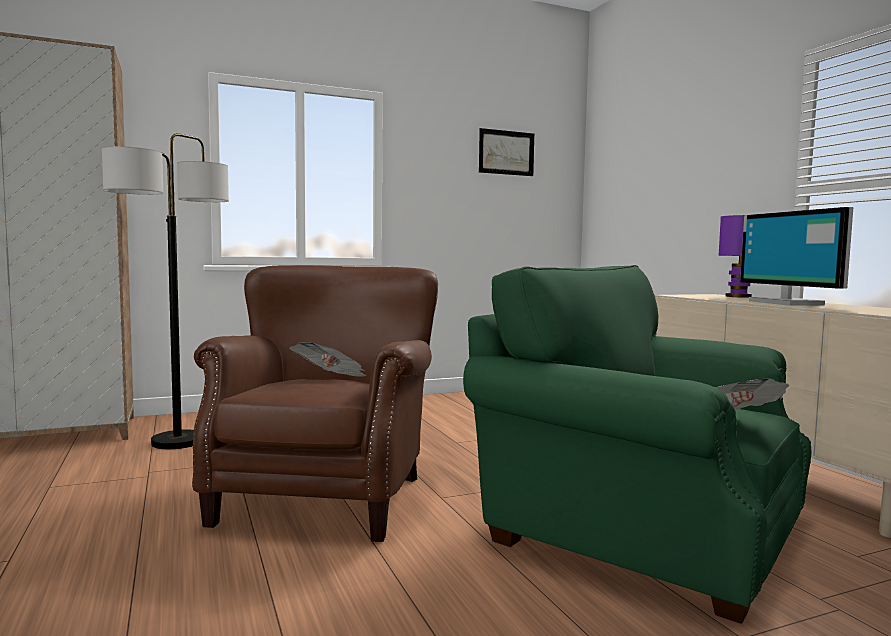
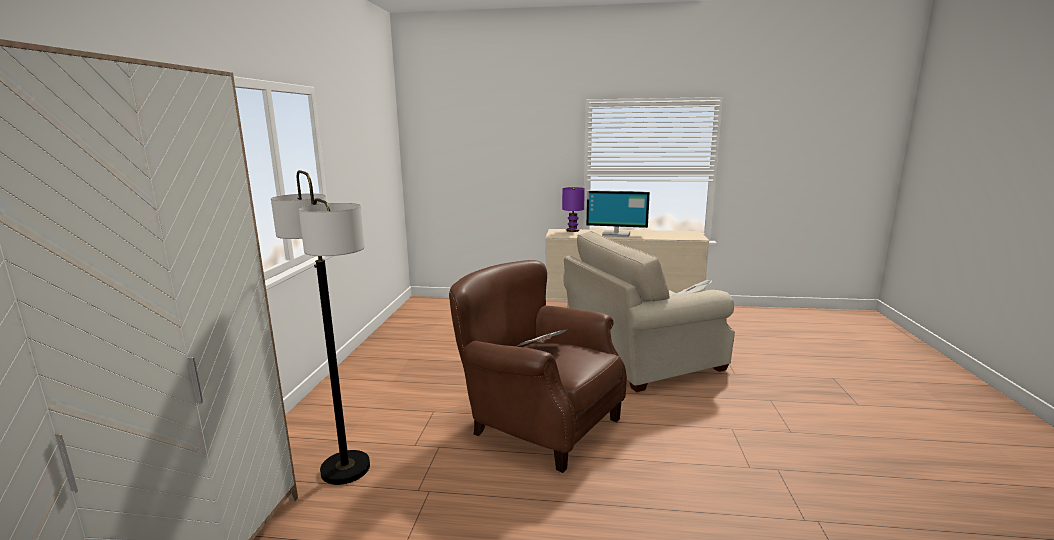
camera: 60 degrees left, 10 degrees up
(506, 152) = (372, 133): picture -> none
(637, 526) = (641, 357): green armchair -> beige armchair

